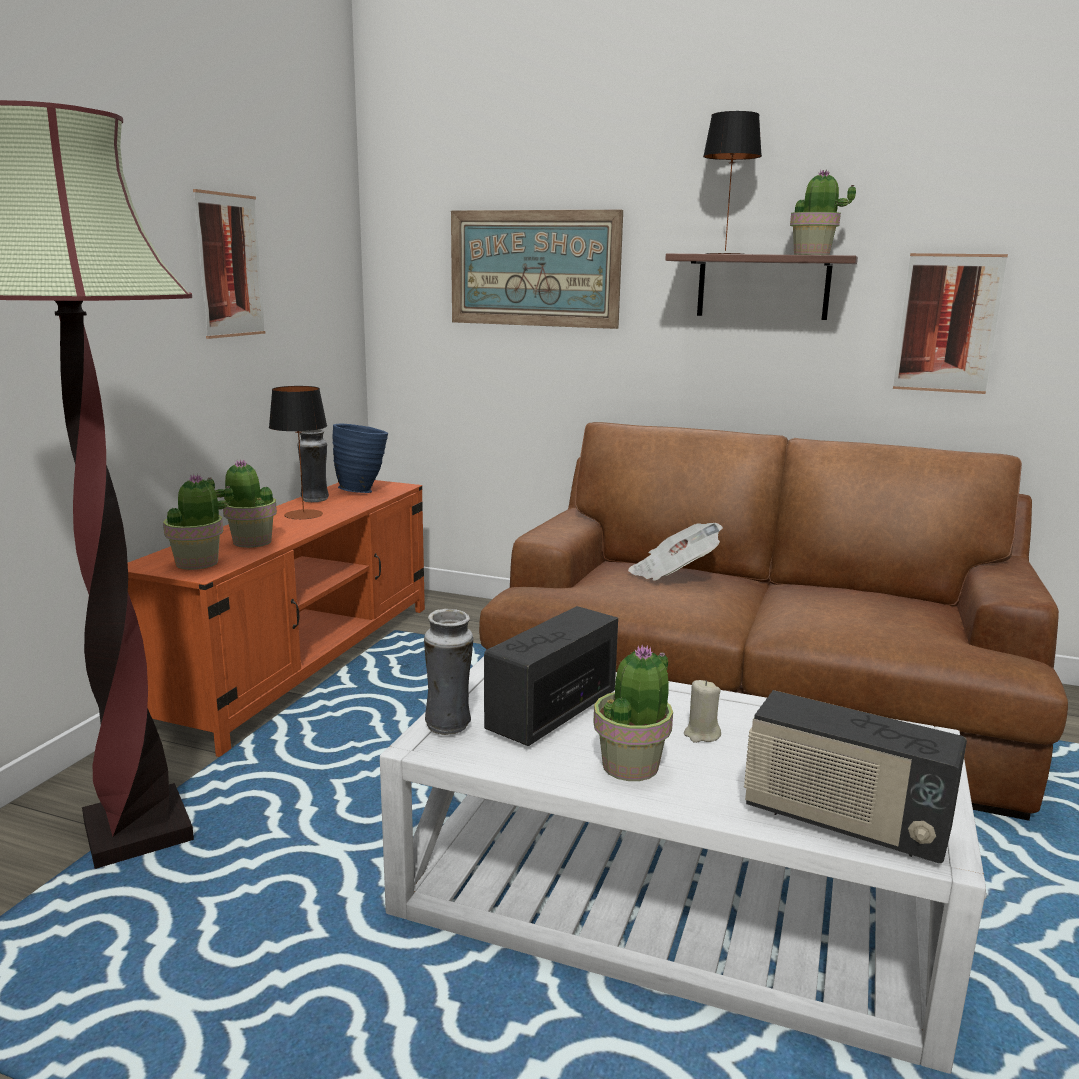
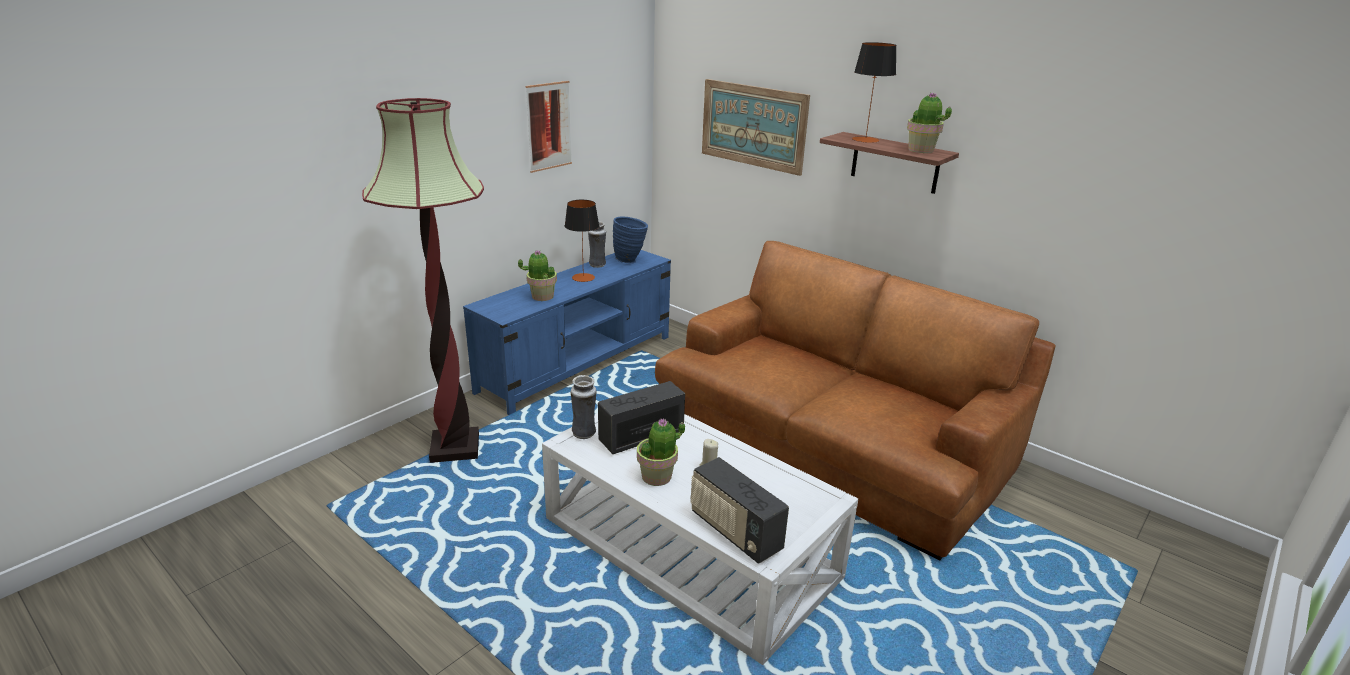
camera: 20 degrees right, 10 degrees up
(198, 563) = (506, 309): potted plant -> none
(303, 662) = (578, 363): orange tv stand -> blue tv stand
(673, 574) = (782, 357): newspaper -> none
(948, 323) = (1016, 211): picture -> none

